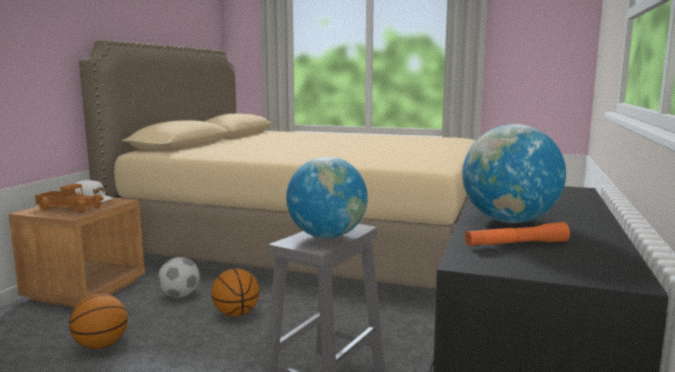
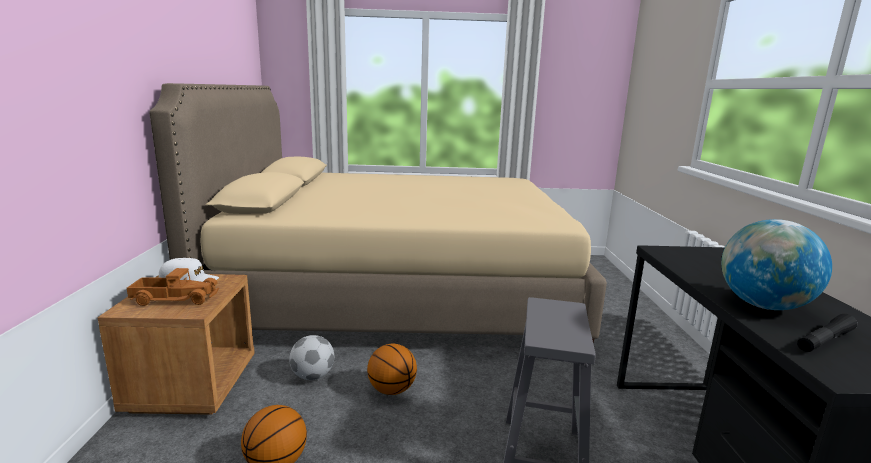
camera: 20 degrees left, 5 degrees up
(327, 236) = (562, 324): globe -> none
(516, 244) = (824, 341): orange flashlight -> black flashlight

